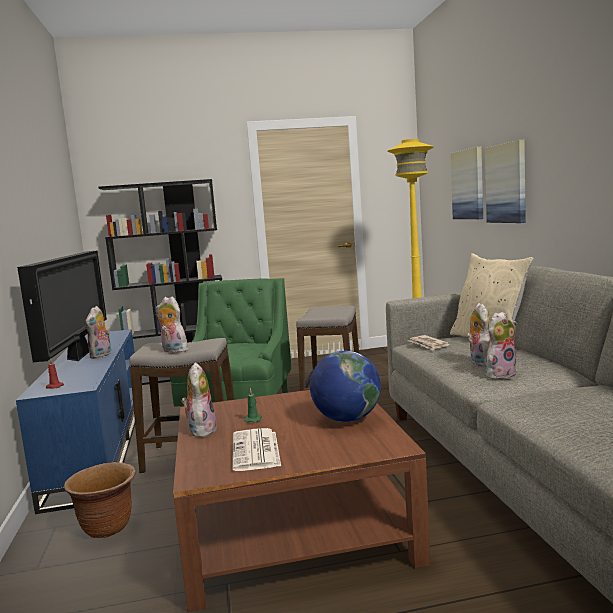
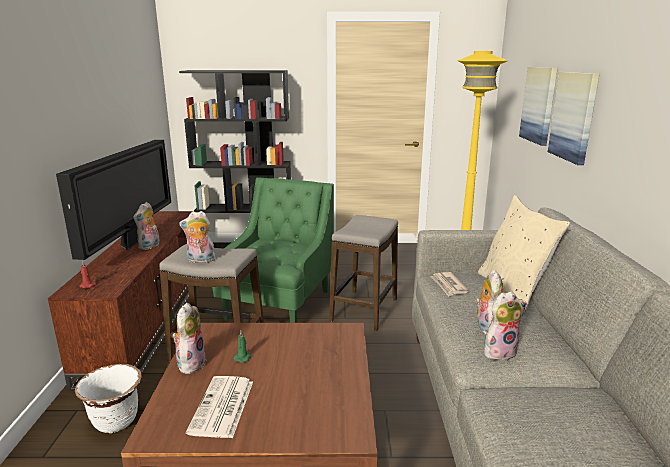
camera: 10 degrees right, 10 degrees up
(98, 446) = (148, 320): blue tv stand -> brown tv stand
(107, 527) = (116, 421): brown planter -> white planter
(173, 351) = (200, 261): plush toy -> plush toy turned 45 degrees counterclockwise
(347, 419) = (326, 378): globe -> none

